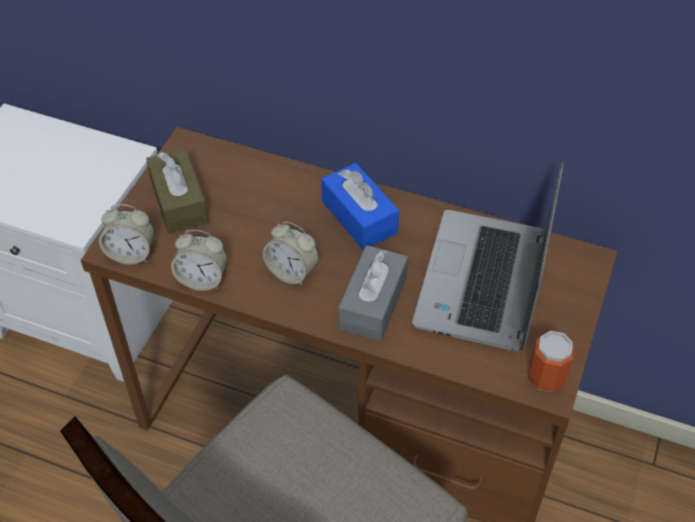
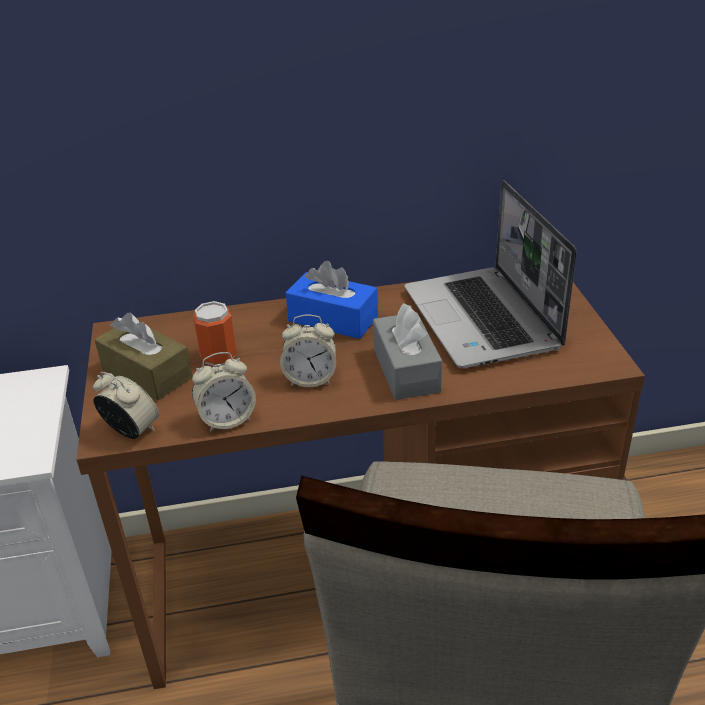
camera: 30 degrees left, 15 degrees down
(131, 254) = (132, 431): alarm clock -> alarm clock turned 120 degrees counterclockwise
(546, 377) = (598, 357): can -> can (218, 356)

